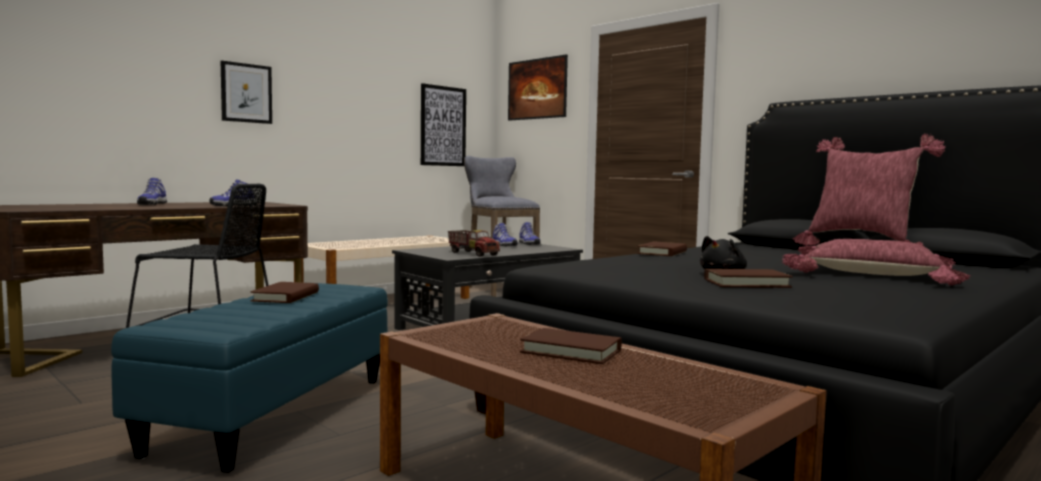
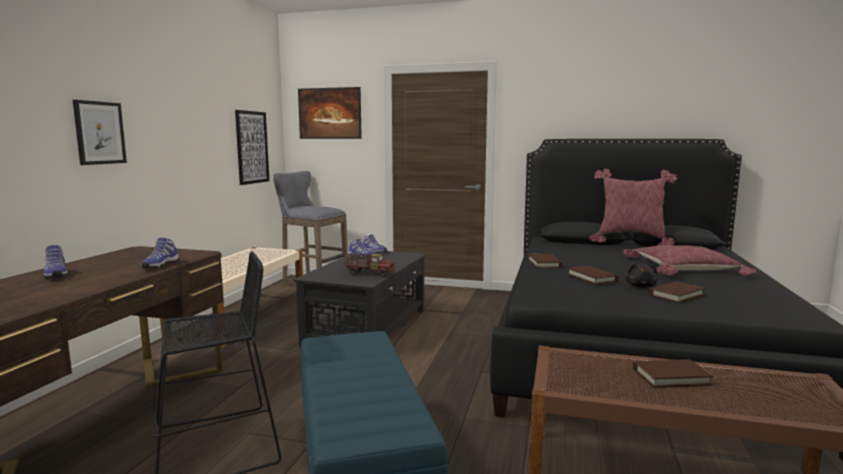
camera: 30 degrees left, 5 degrees up
(286, 297) = (347, 364): brown book -> brown book (592, 277)

